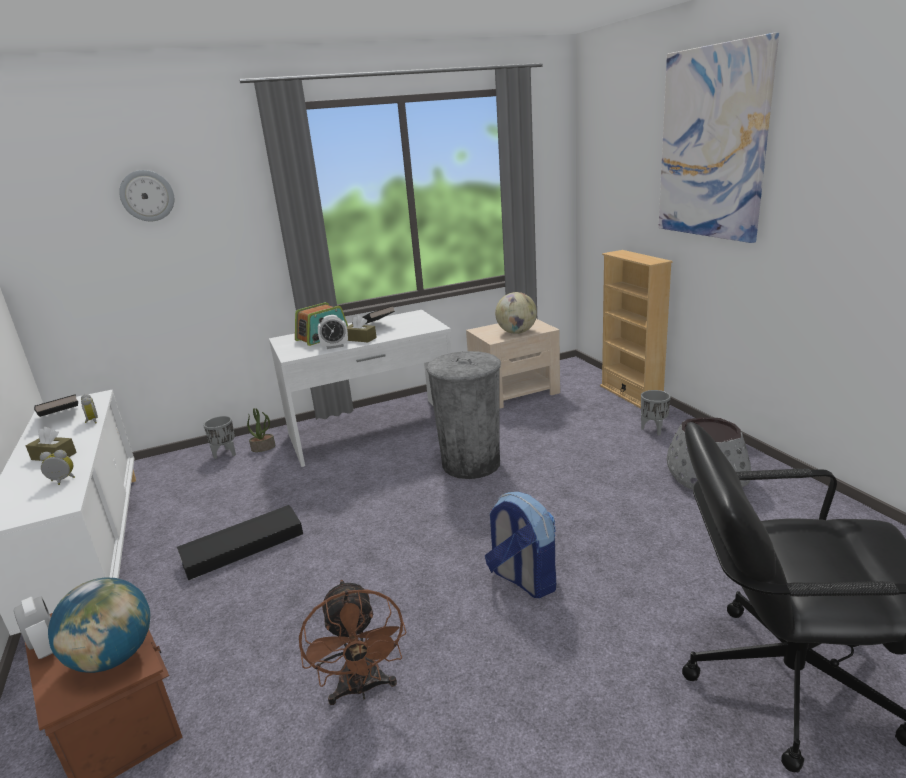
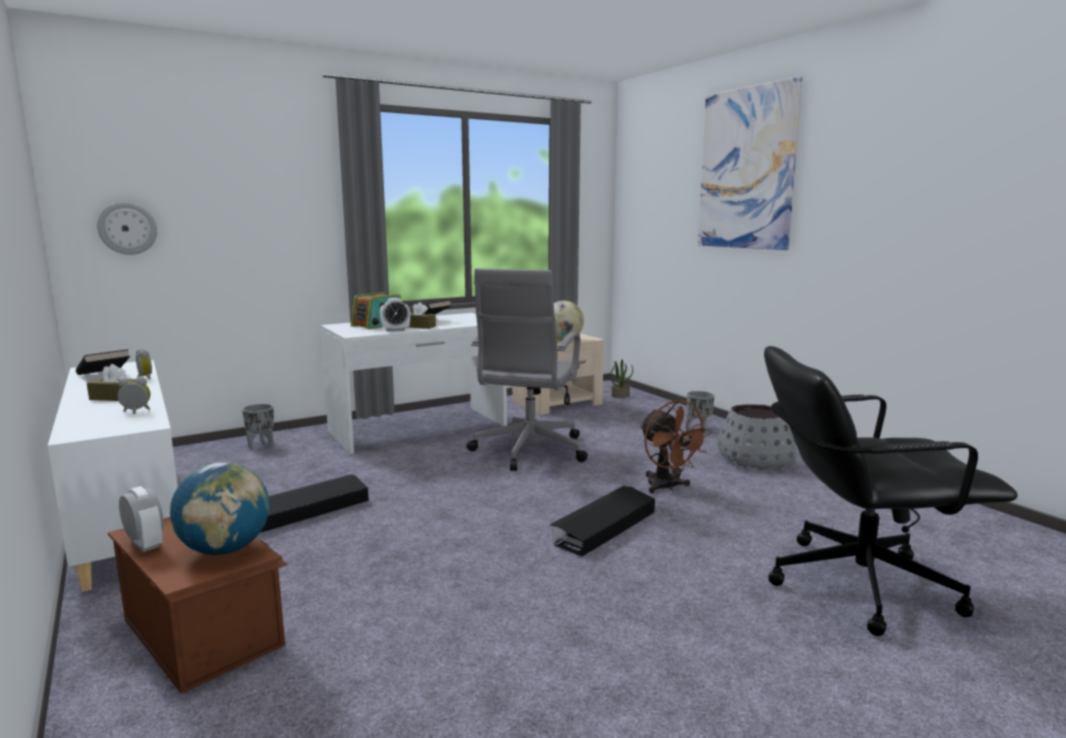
camera: 10 degrees left, 10 degrees down
(147, 195) = (215, 170): wall clock -> wall clock (127, 228)
(263, 447) = (303, 440): potted plant -> potted plant (620, 395)
(362, 689) = (466, 604): brown fan -> brown fan (667, 487)
(471, 463) = (528, 451): grey trash can -> grey office chair
(522, 579) = (603, 527): backpack -> black storage box
(631, 395) = (670, 406): beige bookcase -> none

